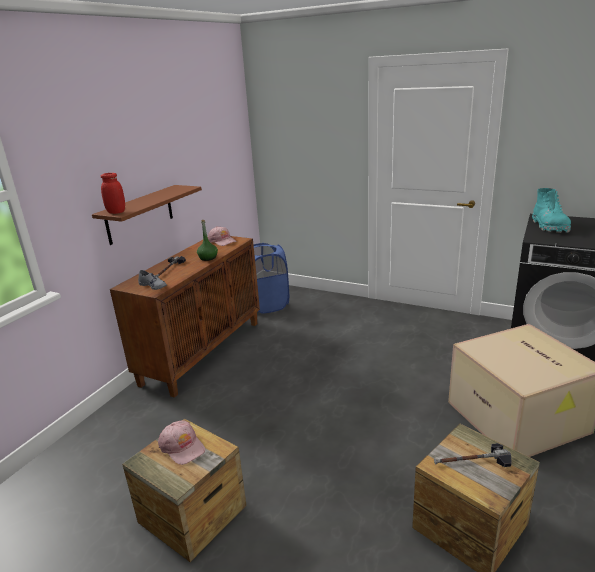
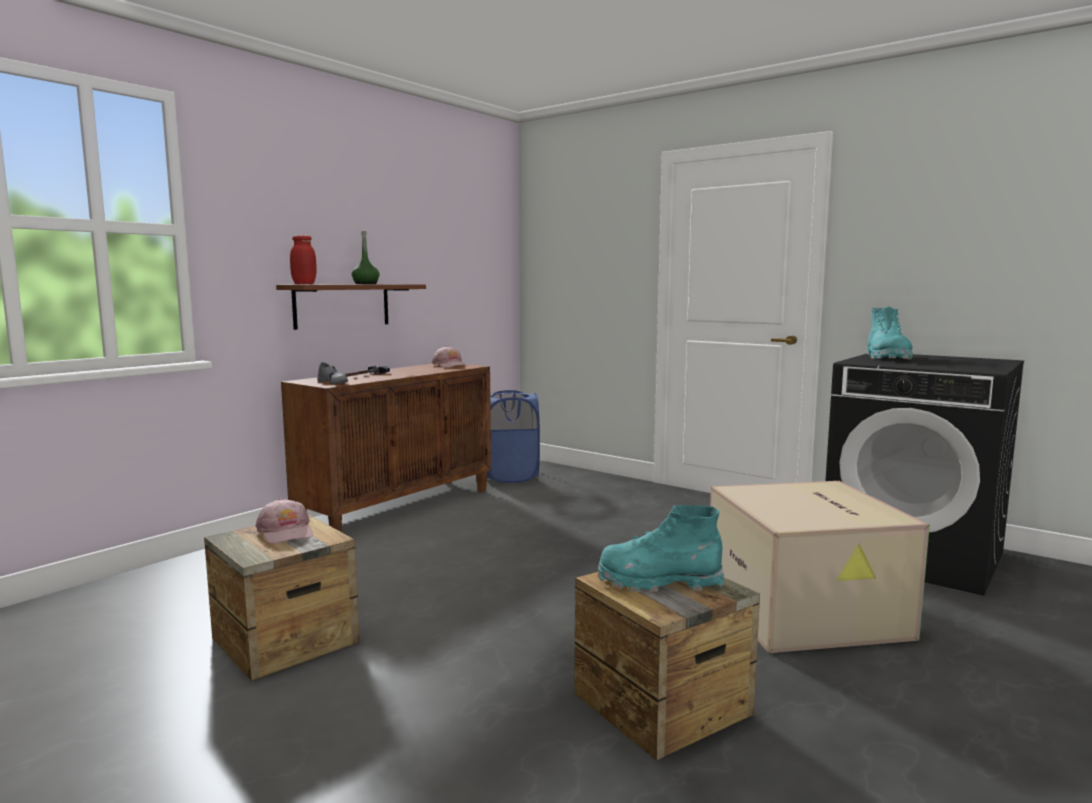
camera: 10 degrees right, 15 degrees down
(208, 258) = (419, 372): green bottle -> green bottle (366, 284)
(472, 461) = (659, 582): hammer -> turquoise boot

